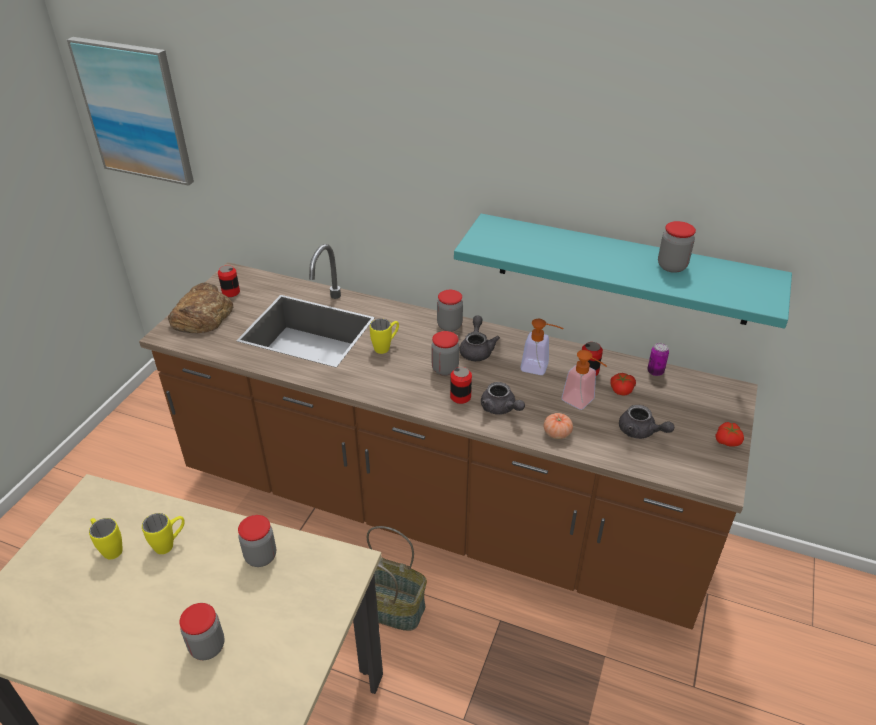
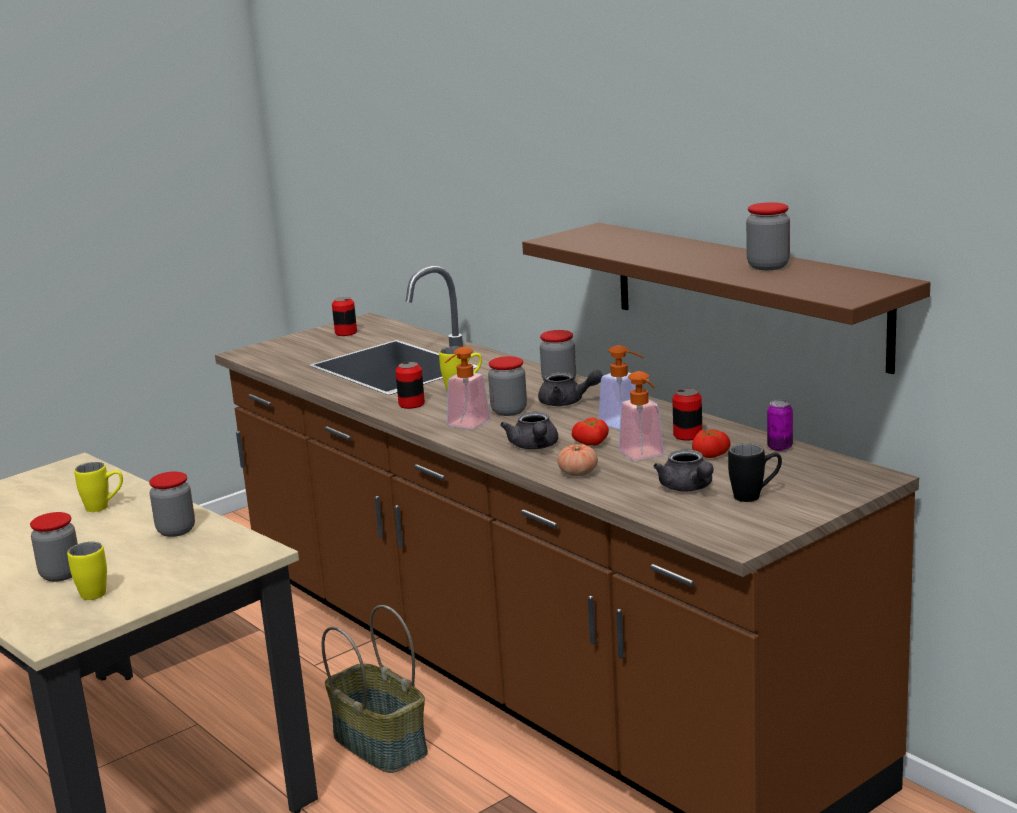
camera: 30 degrees right, 20 degrees down
(109, 548) = (50, 500): yellow mug -> yellow mug (92, 590)
(135, 111) = (307, 125): picture -> none
(202, 315) = (296, 345): bread -> none
(429, 394) = (464, 426): none -> soap dispenser
(460, 397) = (499, 432): can -> can (411, 404)
(476, 350) = (567, 402): grey teapot -> grey teapot turned 75 degrees clockwise
(622, 269) = (746, 293): turquoise shelf -> brown shelf
(687, 430) = (755, 496): none -> black mug
(728, 441) = (799, 513): tomato -> tomato (591, 443)

